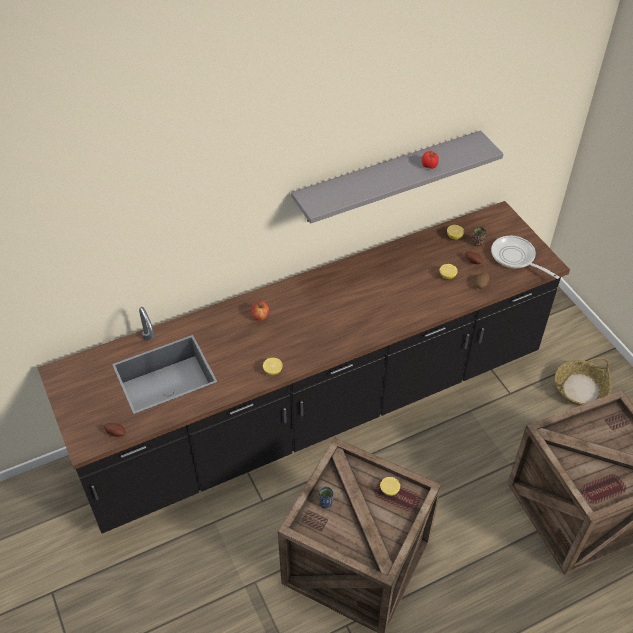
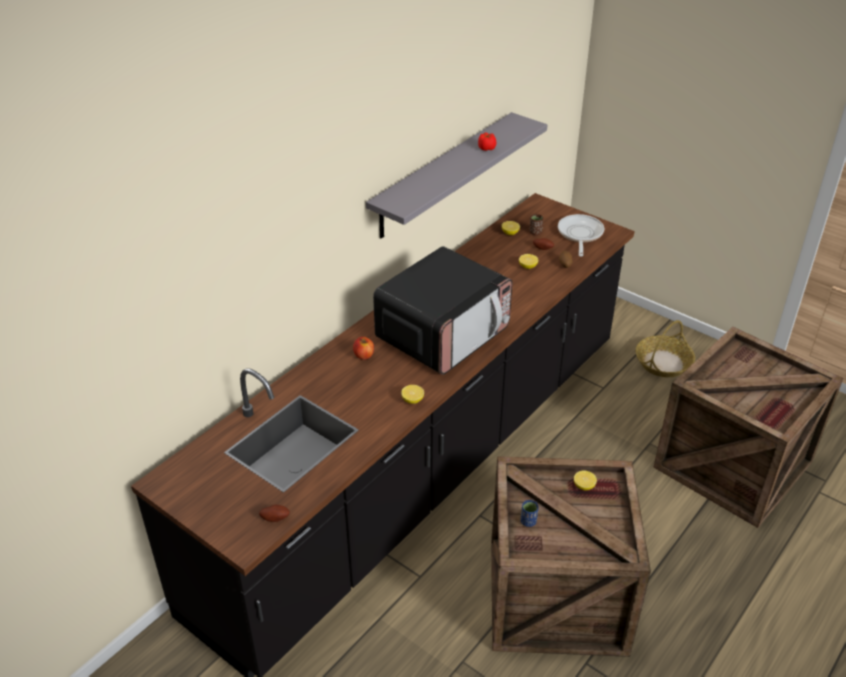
camera: 25 degrees left, 10 degrees down
(334, 318) = (443, 334): none -> microwave
(515, 258) = (579, 235): frying pan -> frying pan turned 75 degrees clockwise

